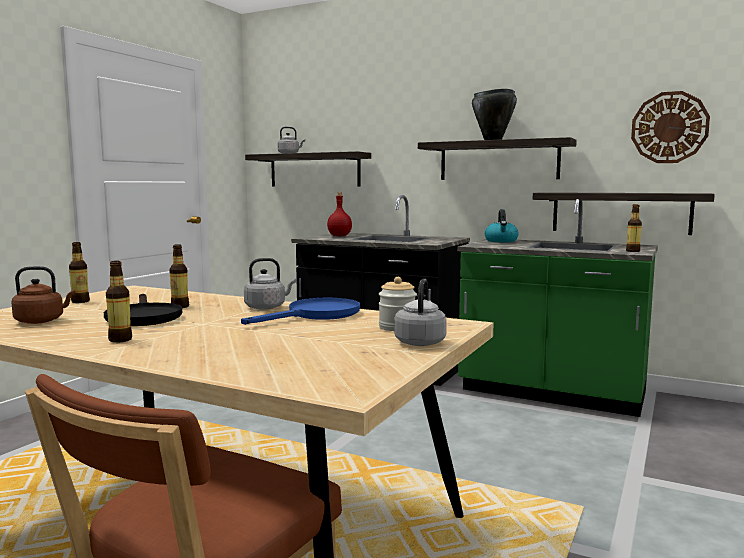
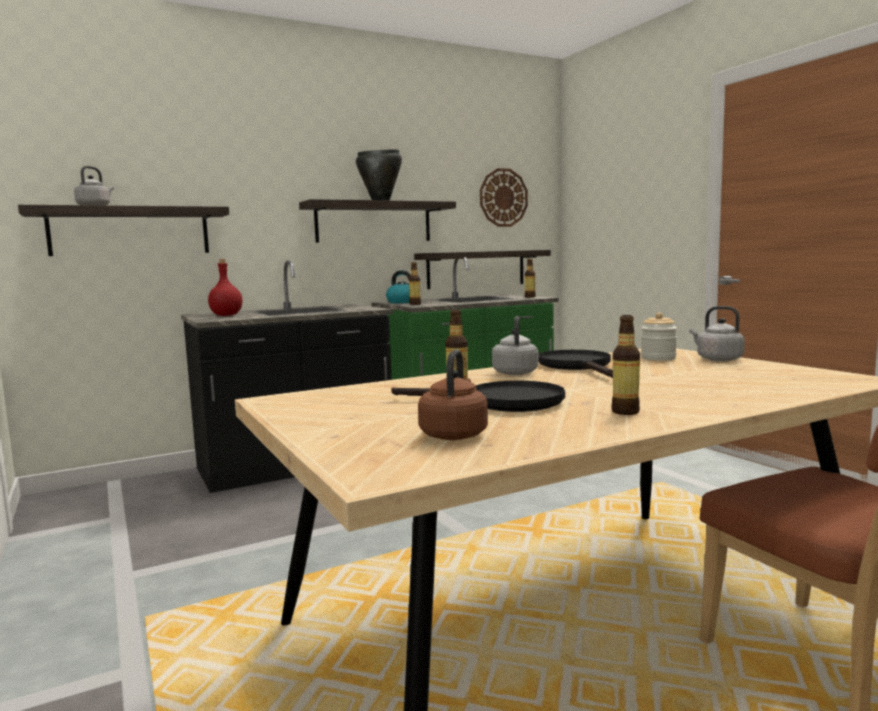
camera: 55 degrees left, 0 degrees up
(80, 301) = (328, 419): bottle -> bottle (415, 304)
(316, 315) = (578, 366): blue frying pan -> black frying pan

